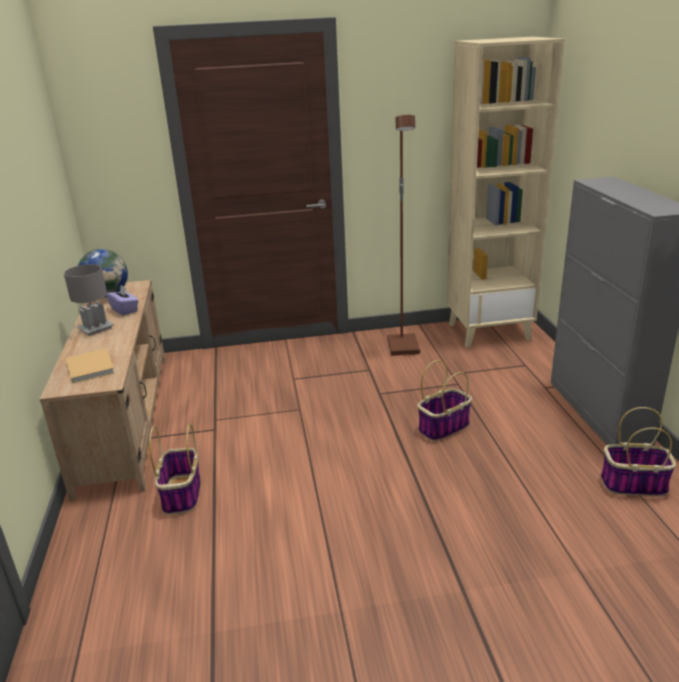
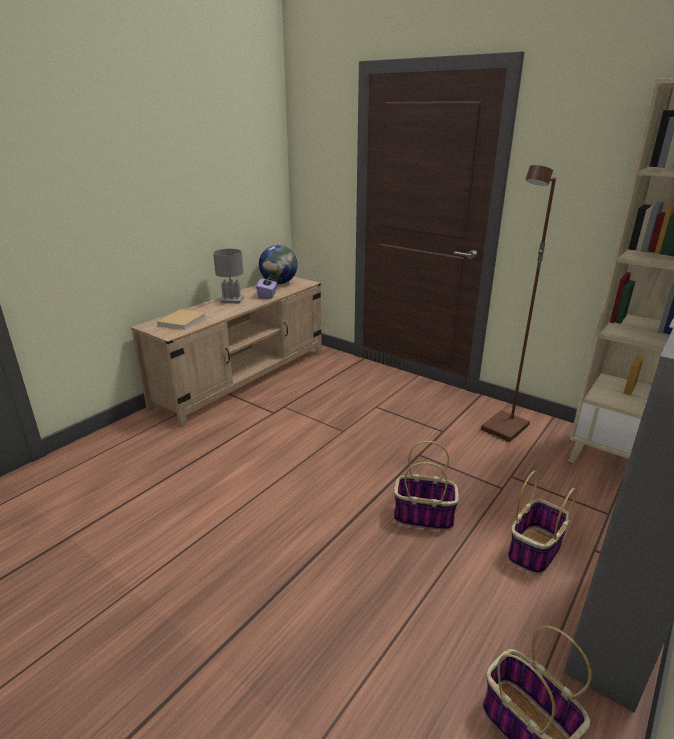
camera: 45 degrees right, 0 degrees up
(182, 495) = (192, 442): basket -> basket (534, 551)

